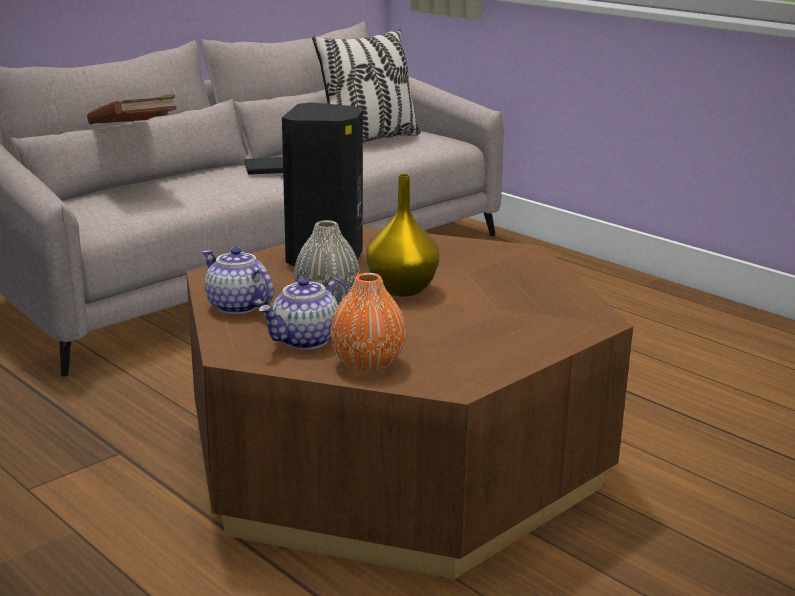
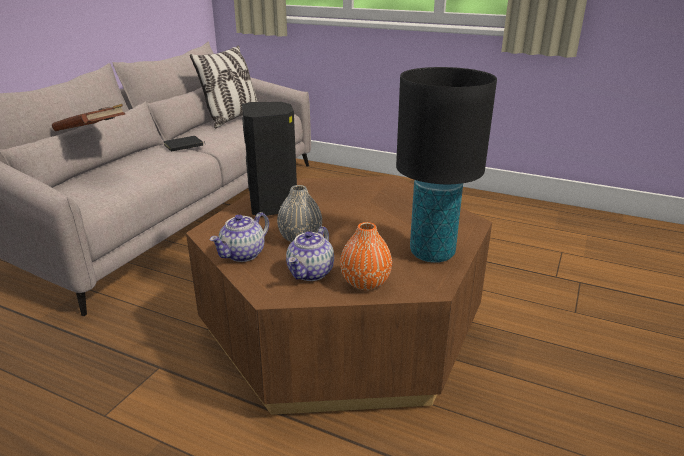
camera: 20 degrees left, 5 degrees up
(236, 306) = (243, 254): teapot -> teapot turned 75 degrees counterclockwise
(401, 290) = (340, 221): yellow vase -> none
(496, 347) = (432, 253): none -> black table lamp

